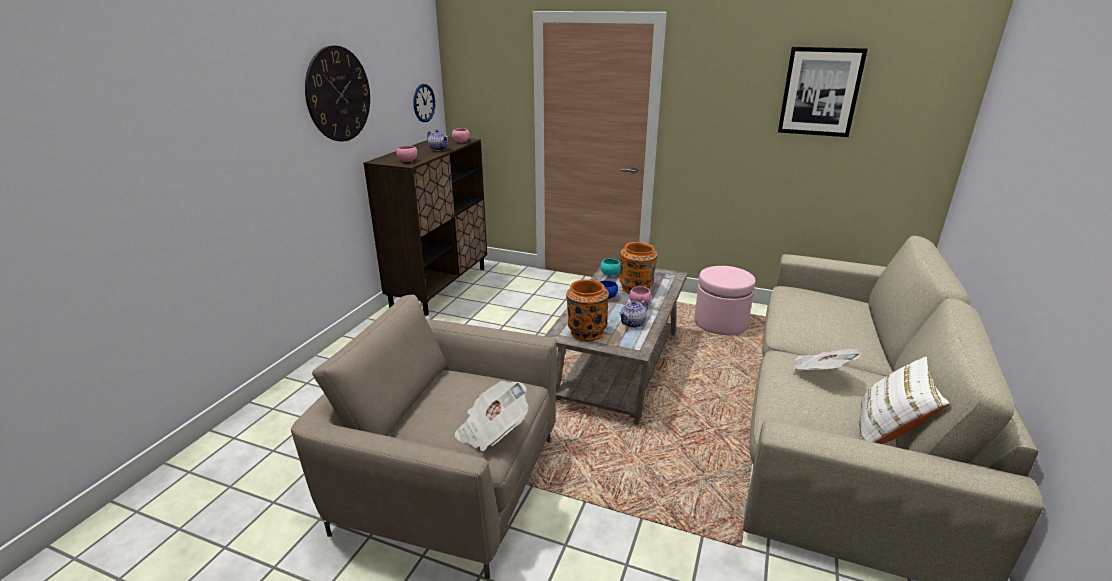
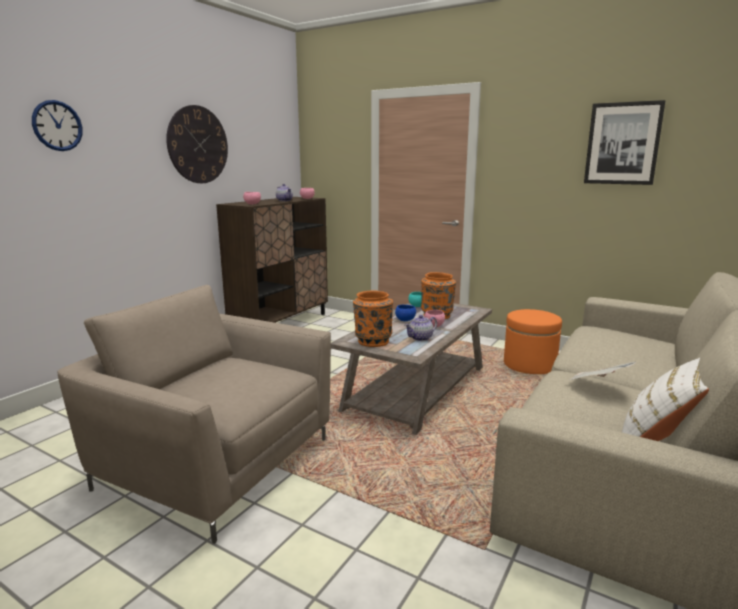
camera: 10 degrees right, 10 degrees down
(424, 103) = (280, 167): wall clock -> wall clock (57, 125)
(492, 430) = (242, 397): newspaper -> none
(720, 323) = (529, 364): pink ottoman -> orange ottoman

